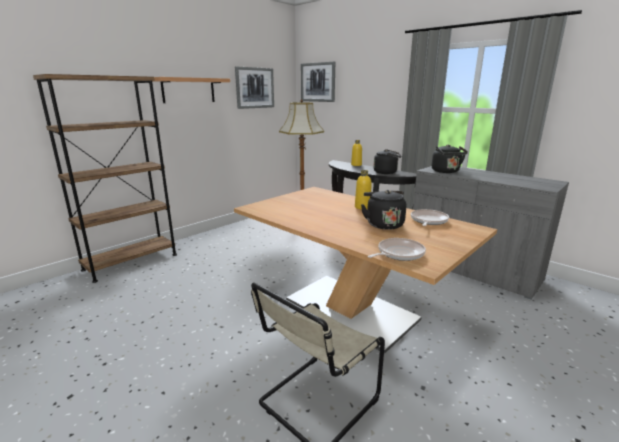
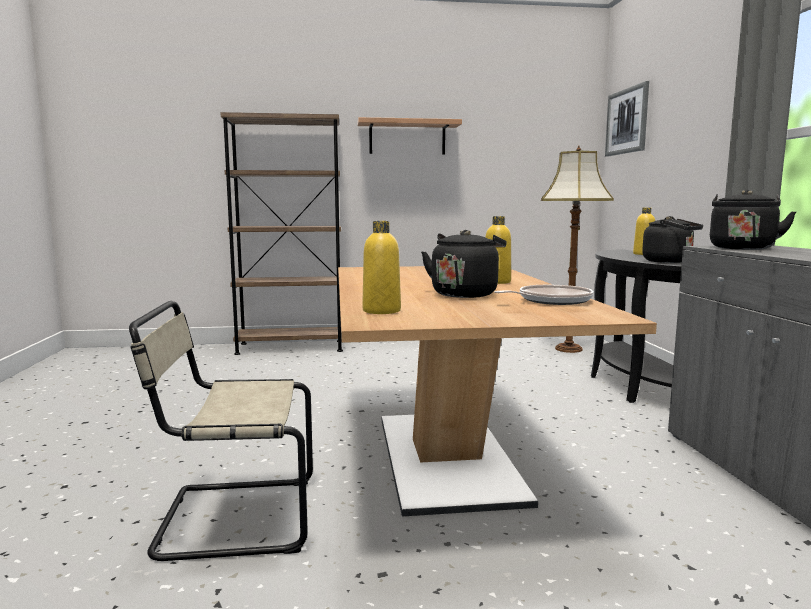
camera: 40 degrees right, 10 degrees down
(255, 88) = (518, 136): picture -> none
(398, 253) = (381, 311): frying pan -> yellow bottle

